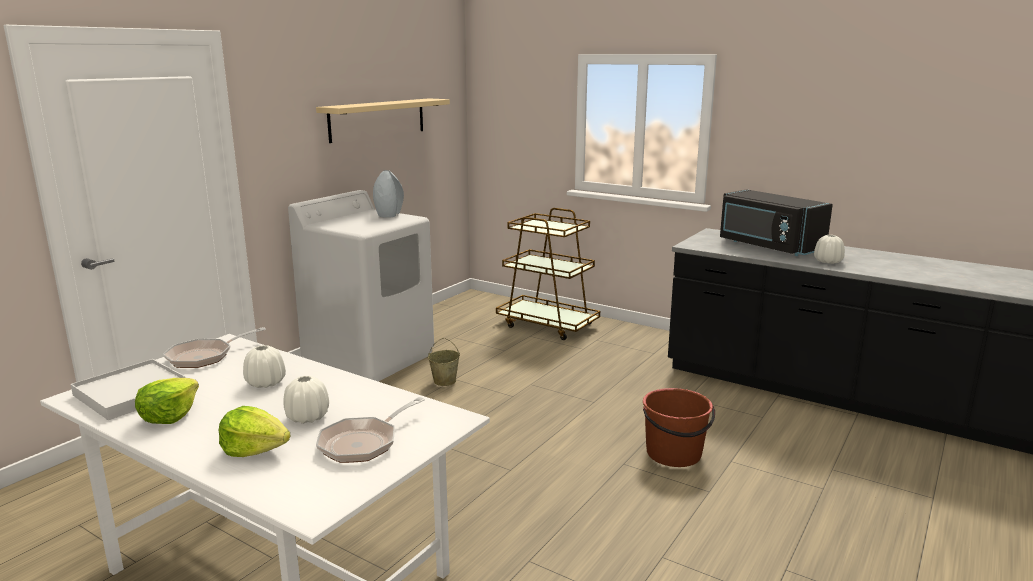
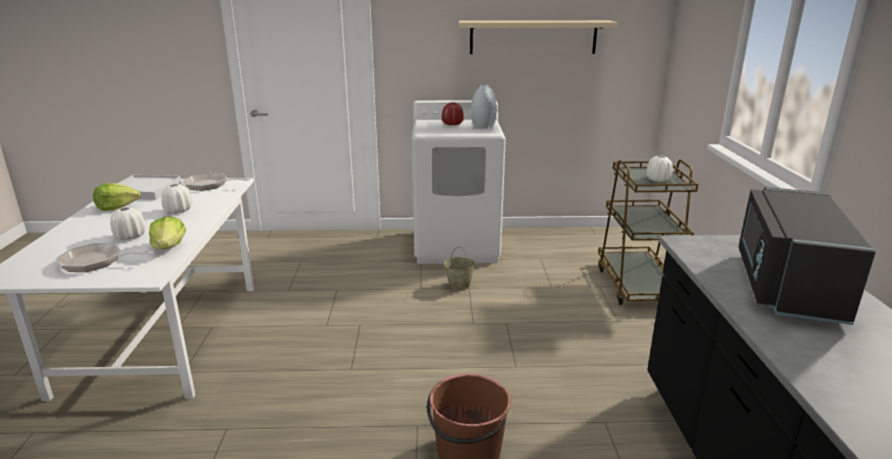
camera: 55 degrees right, 5 degrees up
(255, 449) = (77, 239): lettuce -> lettuce (169, 247)
(356, 220) = (452, 124): none -> red vase
(827, 261) = (801, 340): white vase -> white vase (658, 179)

